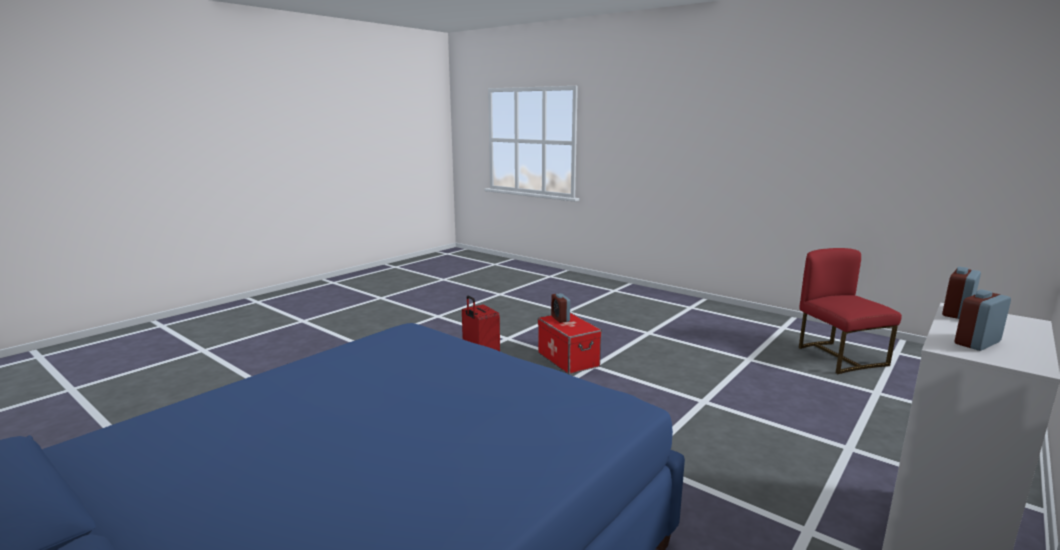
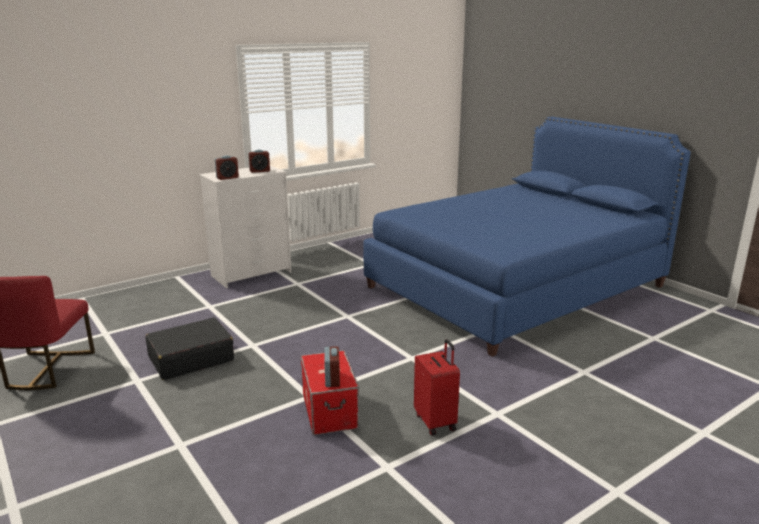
camera: 165 degrees left, 5 degrees up
(740, 380) = (190, 358): none -> black suitcase

